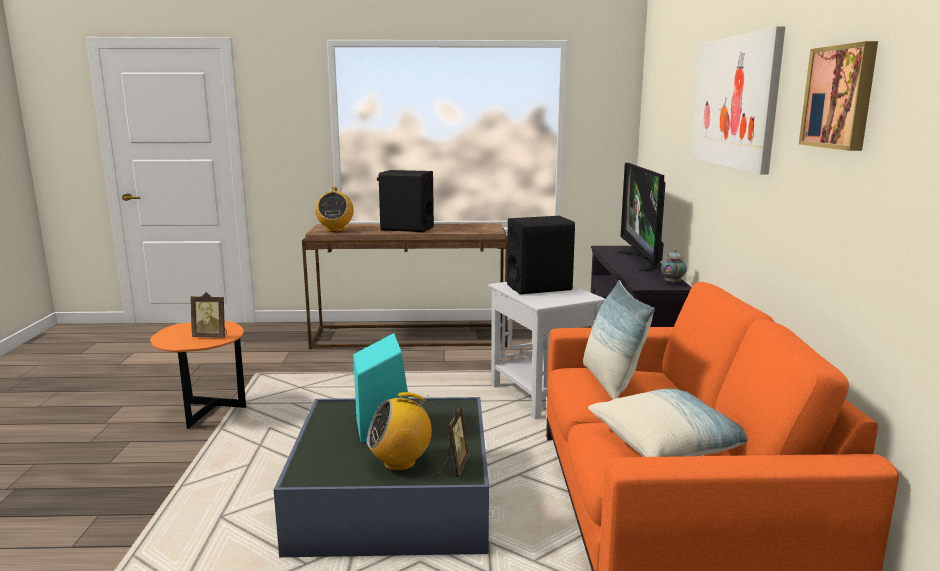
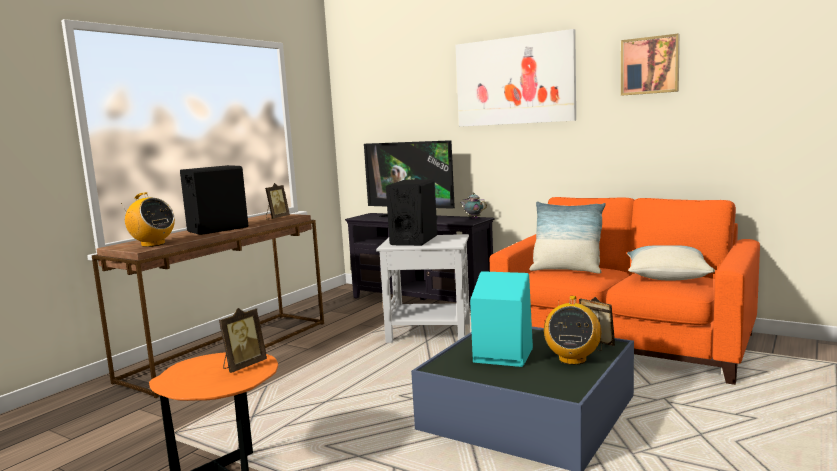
camera: 55 degrees left, 5 degrees down
(475, 229) = (277, 218): none -> picture frame

